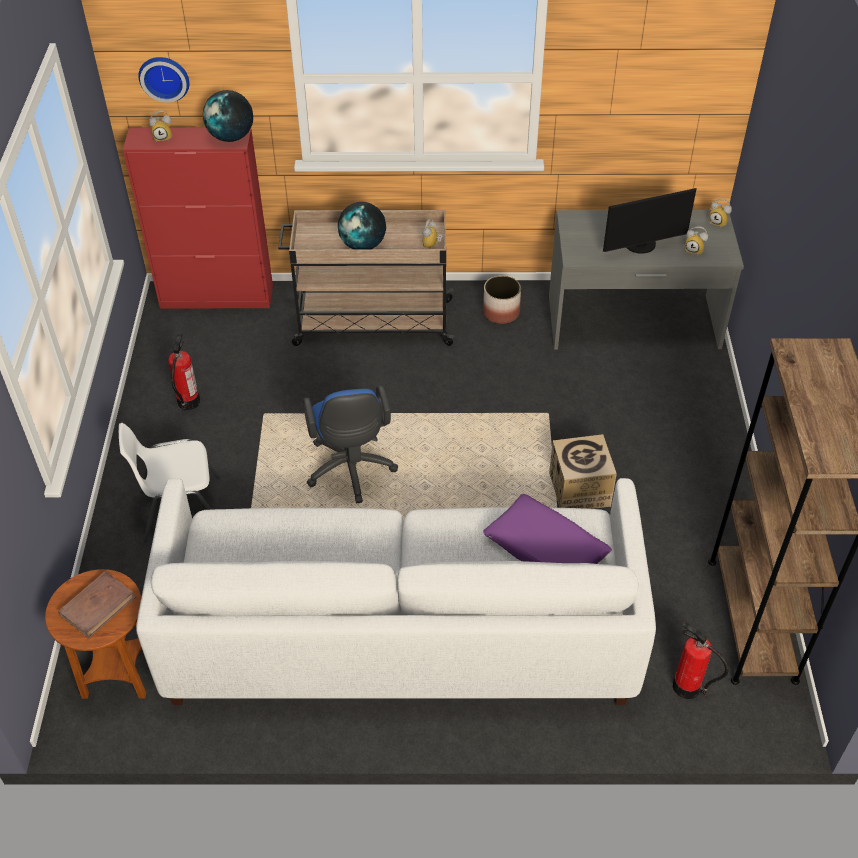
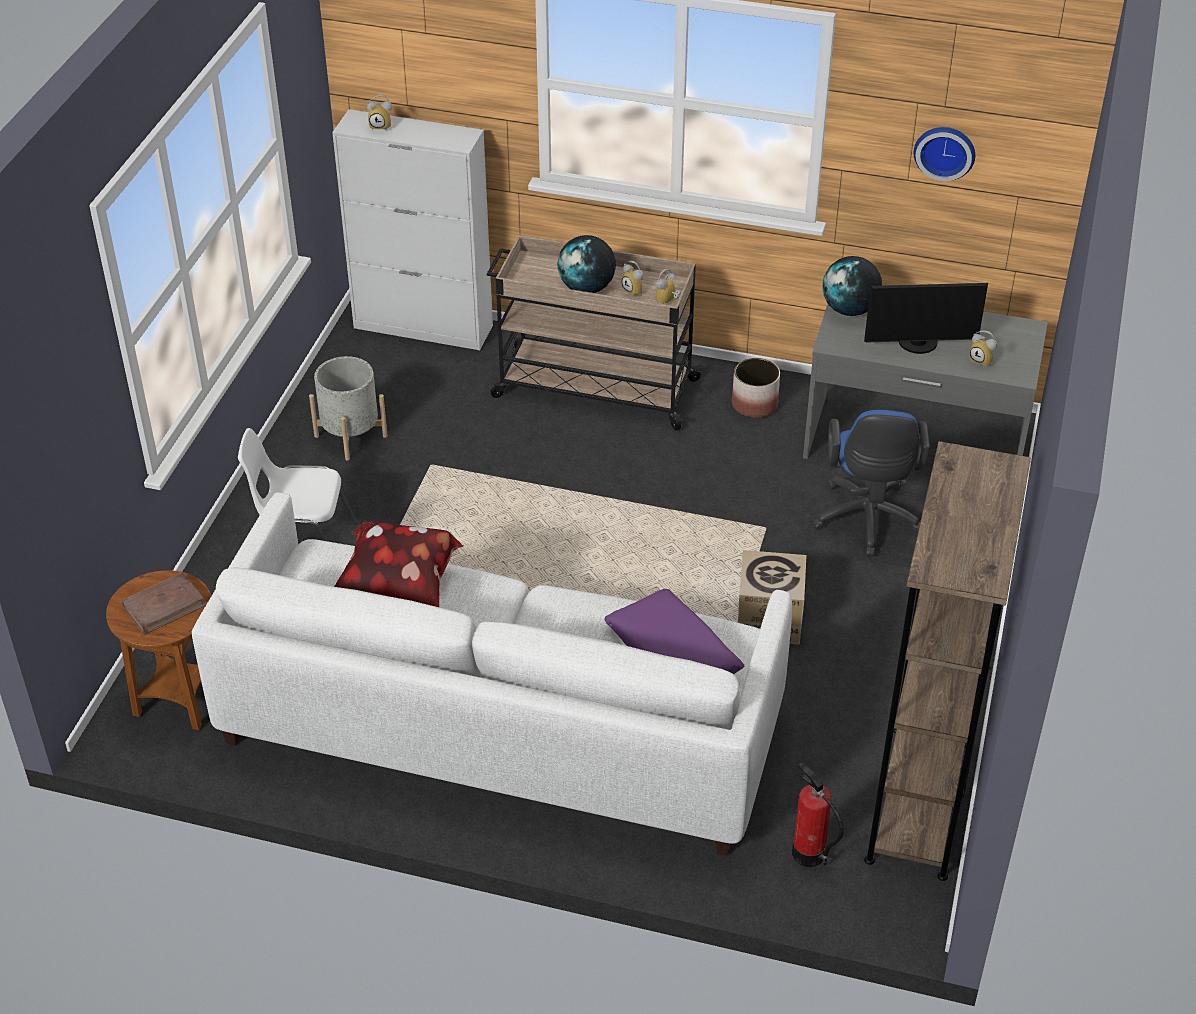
camera: 15 degrees right, 5 degrees down
(164, 77) = (394, 58): wall clock -> wall clock (945, 151)
(188, 402) = (351, 436): fire extinguisher -> grey planter
(217, 297) = (424, 327): red cabinet -> white cabinet
(231, 137) = (457, 137): globe -> globe (849, 310)
(299, 546) = (398, 594): none -> pillow
(351, 471) = (508, 546): blue office chair -> blue office chair (866, 522)
(718, 222) = (1028, 334): alarm clock -> alarm clock (635, 290)

